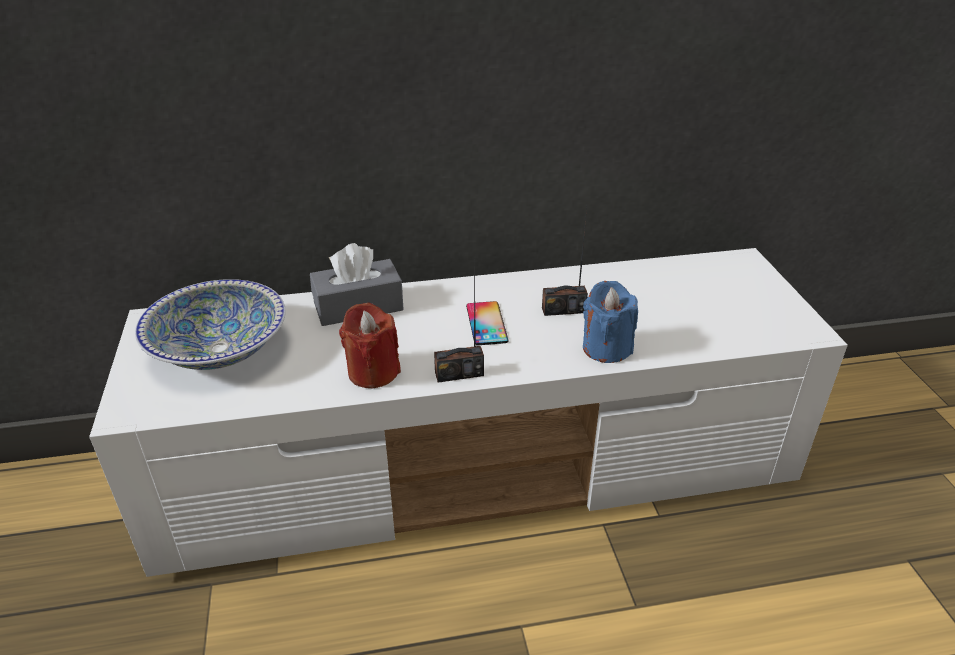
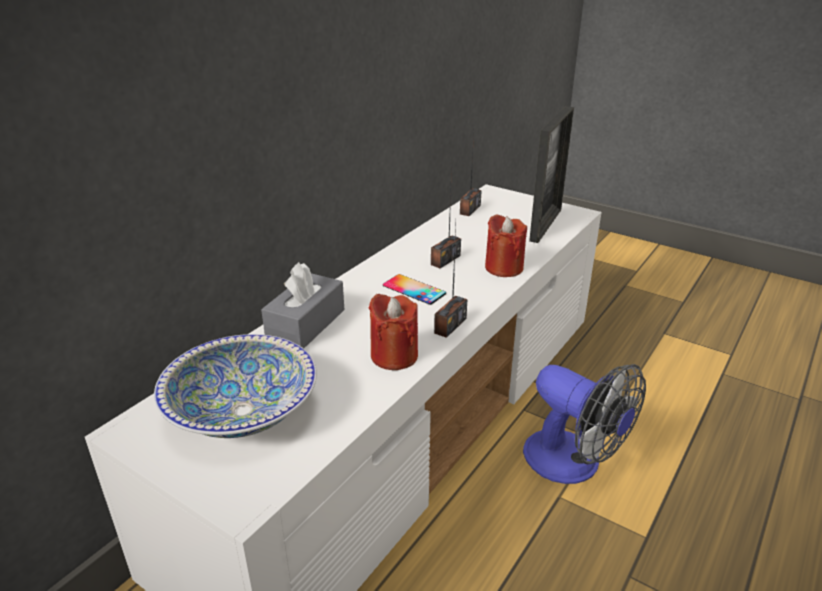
camera: 45 degrees left, 5 degrees down
(578, 610) = (573, 463): none -> fan
(606, 348) = (504, 268): blue candle -> red candle
(682, 269) = (470, 209): none -> radio
(741, 326) = (546, 225): none -> picture frame

